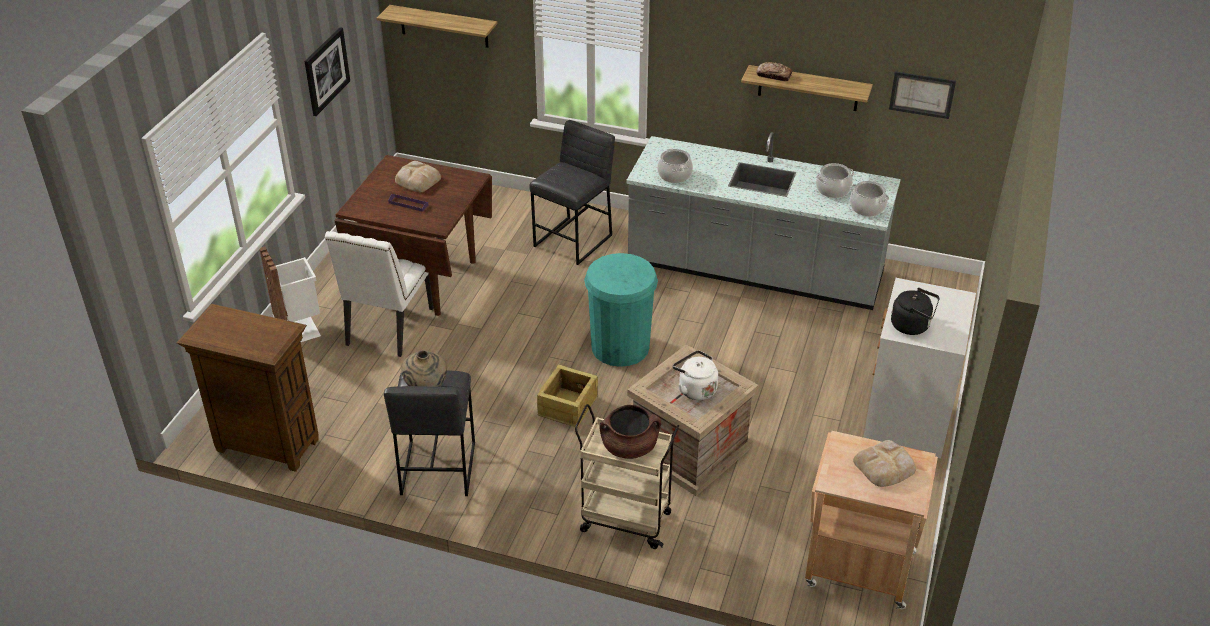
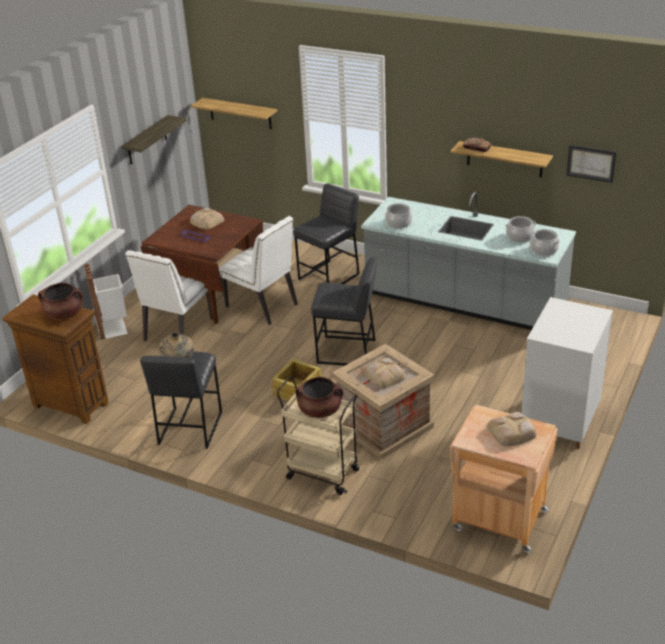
camera: 10 degrees right, 5 degrees down
(265, 332) = (64, 314): none -> brown cooking pot
(326, 71) = (147, 140): picture -> shelf
(492, 286) = (261, 305): none -> white chair
(620, 347) = (347, 351): turquoise trash can -> grey stool
(695, 389) = (384, 375): white kettle -> bread
(912, 326) = (555, 331): black kettle -> none

